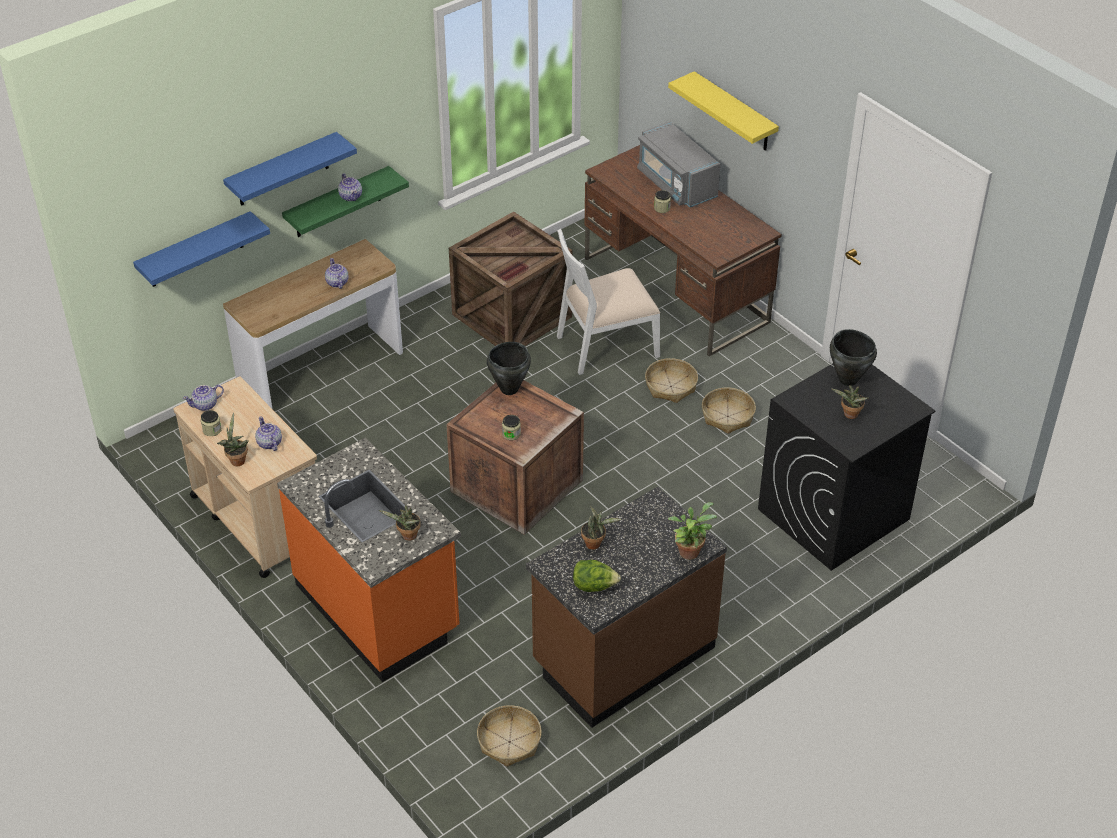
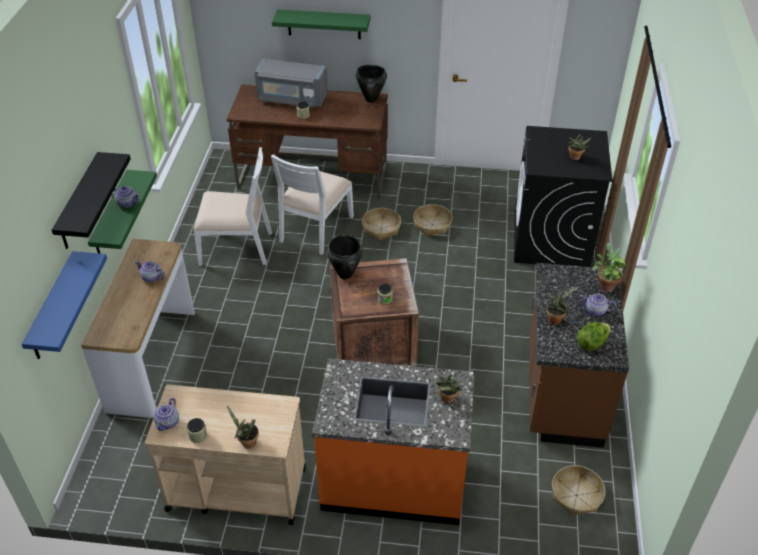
camera: 45 degrees left, 0 degrees up
(269, 443) = (254, 414): teapot -> teapot (595, 311)
(282, 170) = (79, 203): blue shelf -> black shelf
(512, 317) = (236, 247): crate -> white chair
(734, 113) = (324, 24): yellow shelf -> green shelf
(848, 379) = (546, 141): black cooking pot -> black cooking pot (371, 99)

